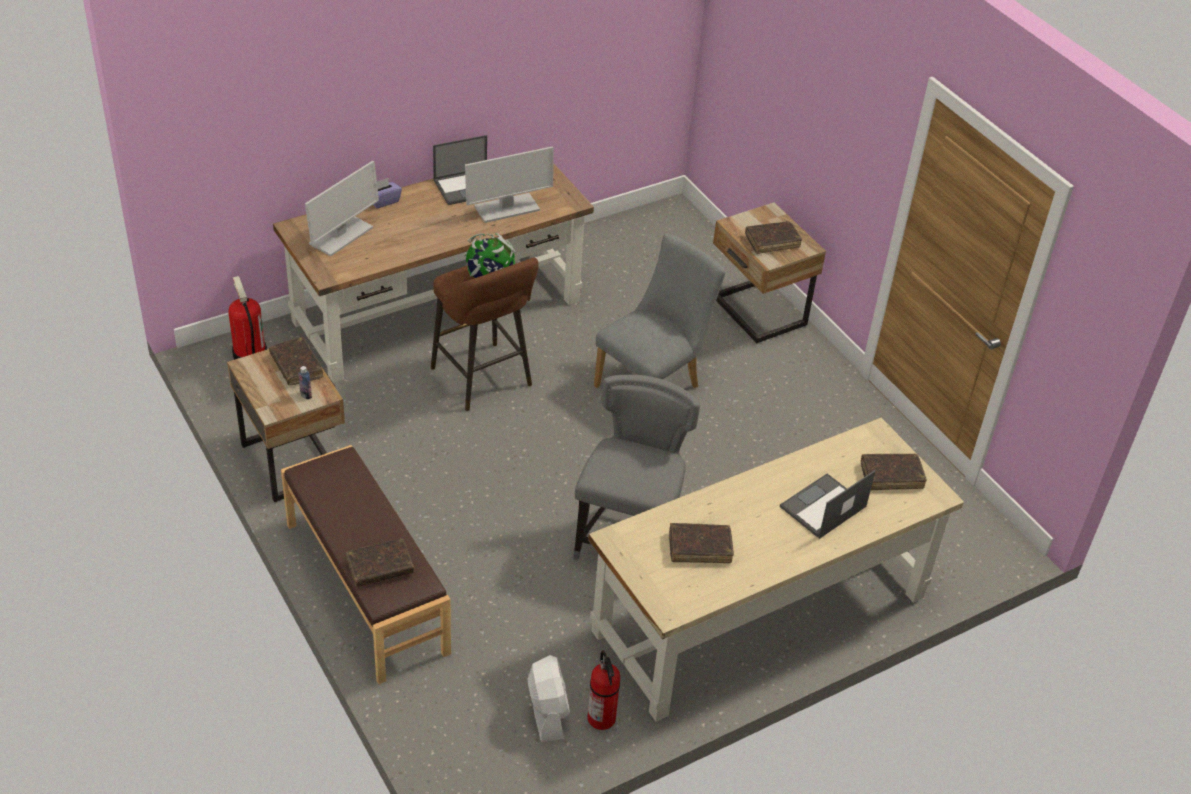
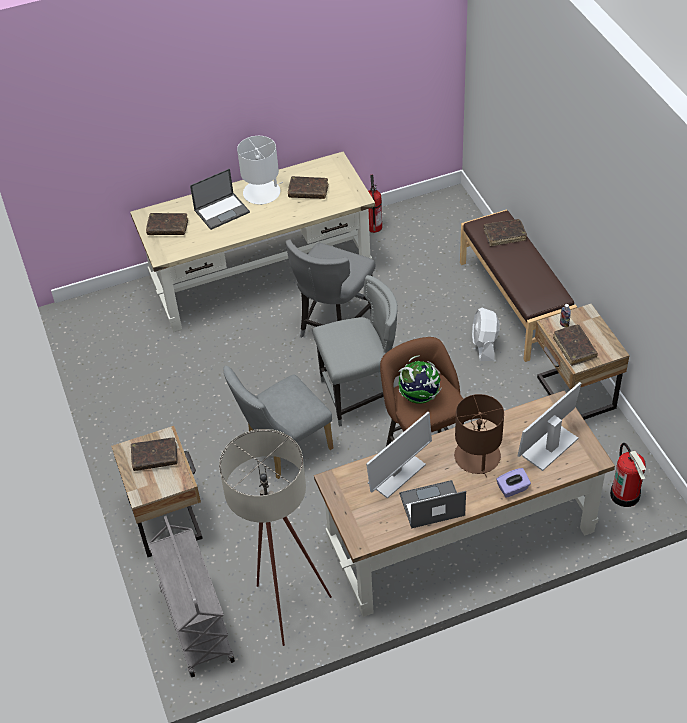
camera: 165 degrees left, 5 degrees up
(421, 225) = (477, 457): none -> brown table lamp
(506, 209) = (396, 474): monitor -> monitor turned 150 degrees clockwise
(547, 711) = (405, 231): white fan -> white fan (484, 345)
(573, 448) = (360, 395): none -> grey chair
(611, 253) = (283, 603): none -> beige floor lamp
(691, 236) = (196, 624): none -> grey cart
(773, 542) = (262, 192): none -> white table lamp

